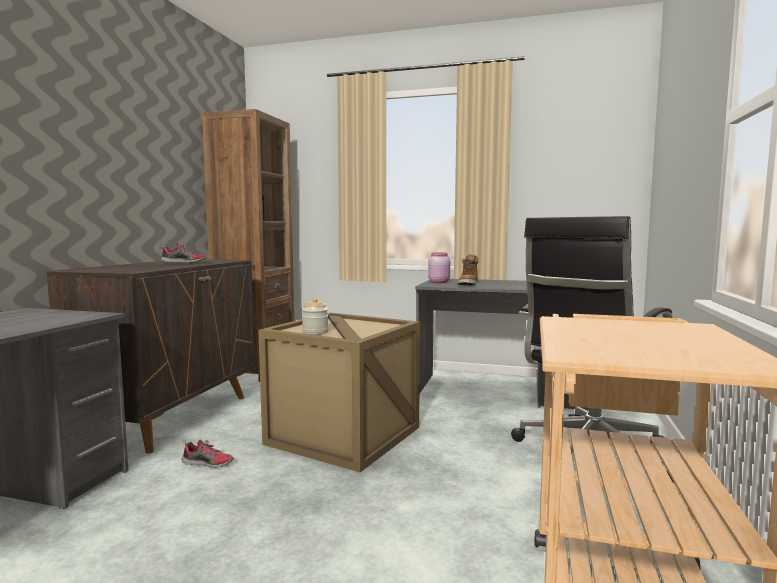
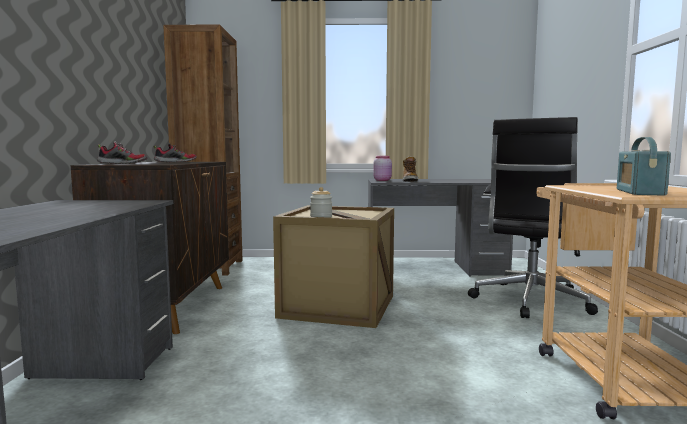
camera: 15 degrees left, 0 degrees up
(208, 463) = (241, 335): shoe -> shoe (123, 163)
(612, 347) = (639, 192): none -> radio

